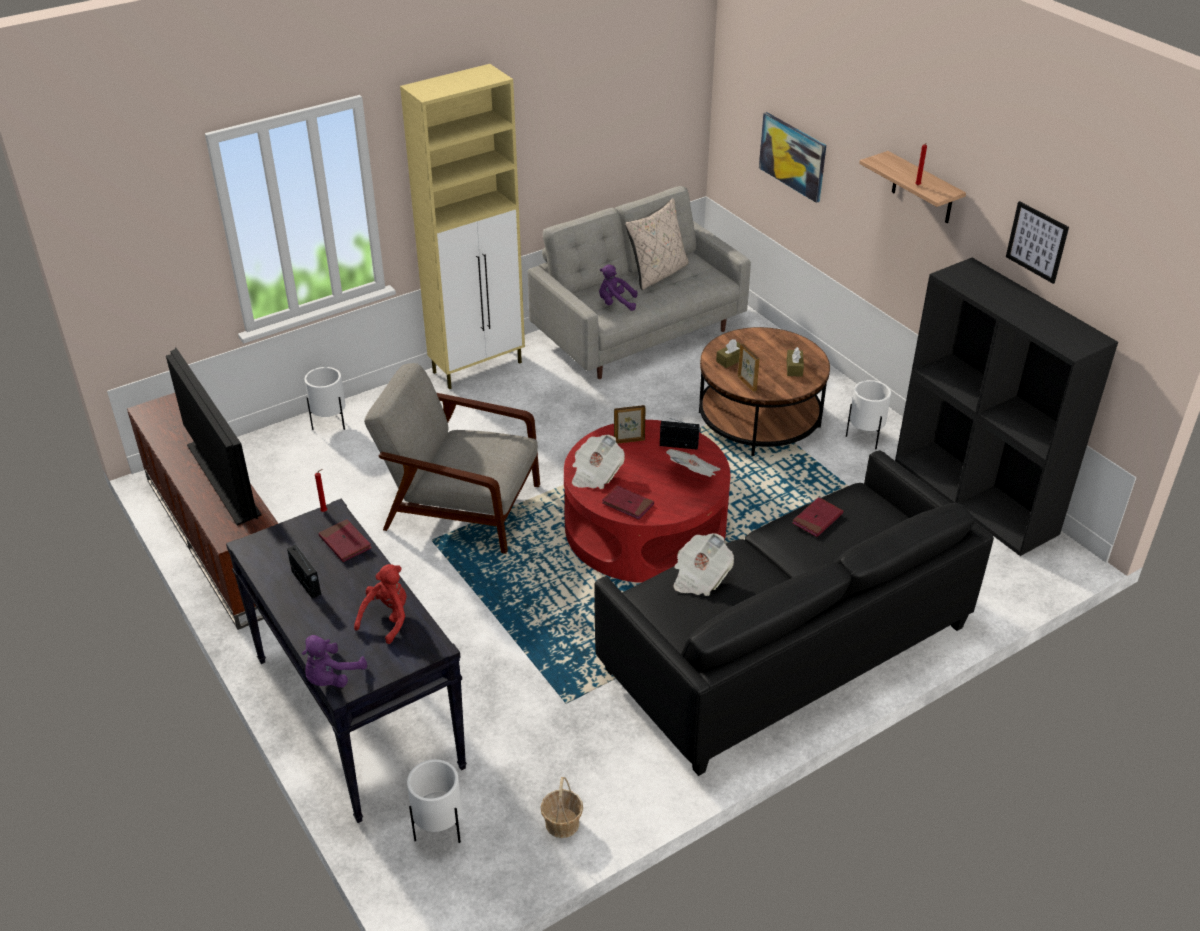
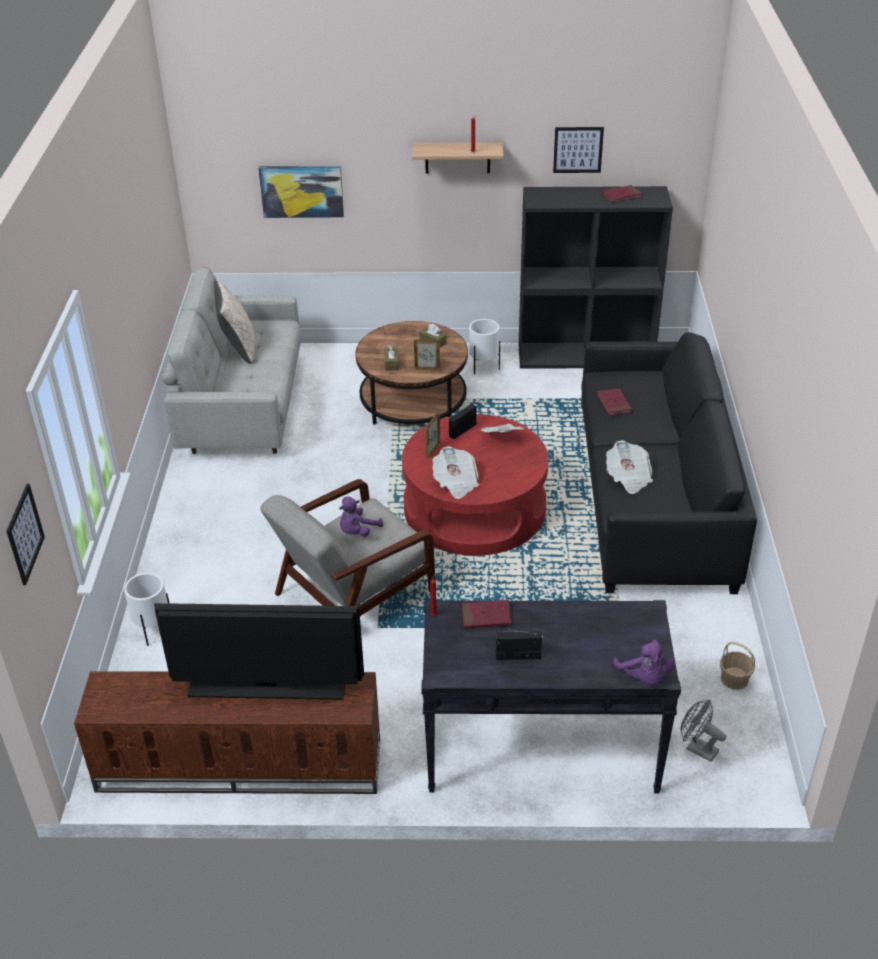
camera: 55 degrees left, 0 degrees up
(139, 237) = (24, 534): none -> picture
(387, 619) = (599, 624): red plush toy -> none
(438, 830) = (697, 748): white planter -> grey fan
(478, 367) = (180, 510): beige cabinet -> none
(615, 303) = (252, 383): purple plush toy -> purple plush toy (357, 531)
(627, 504) = (505, 482): red book -> red book (621, 195)

